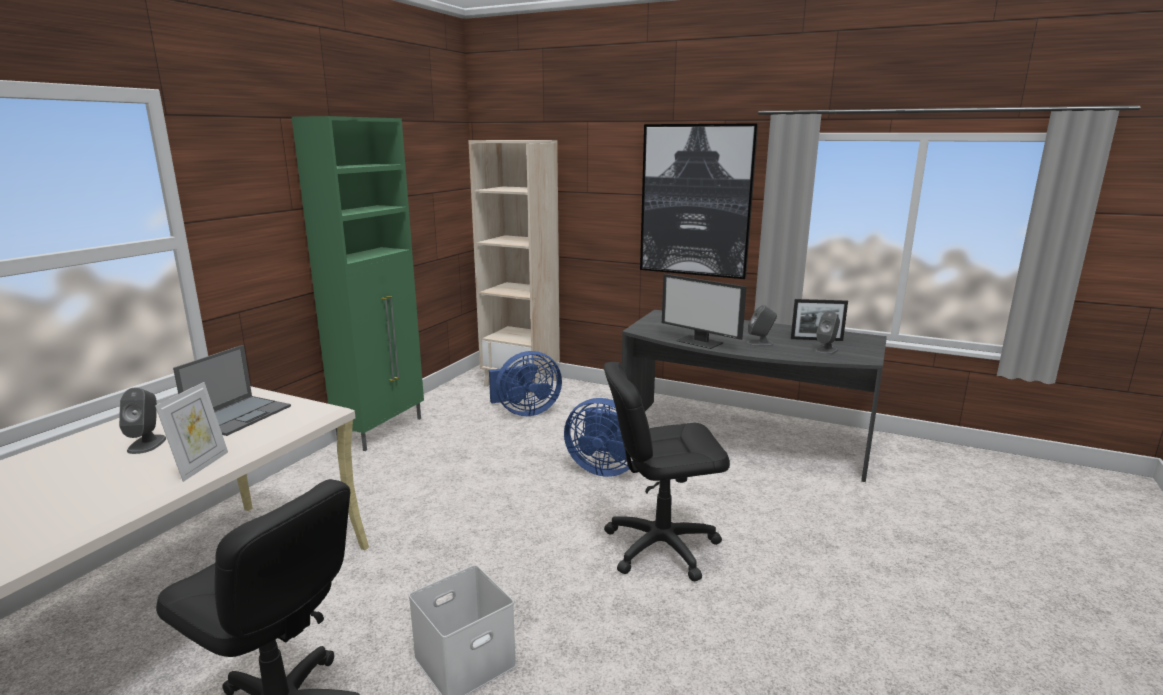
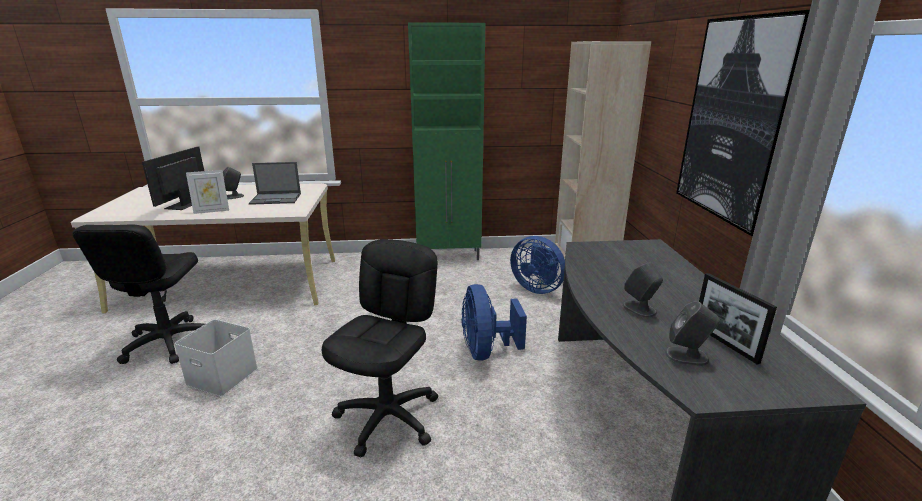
camera: 60 degrees right, 5 degrees up
(661, 546) = (388, 418): black office chair -> black office chair turned 60 degrees clockwise
(700, 342) = (590, 278): monitor -> monitor (184, 205)

